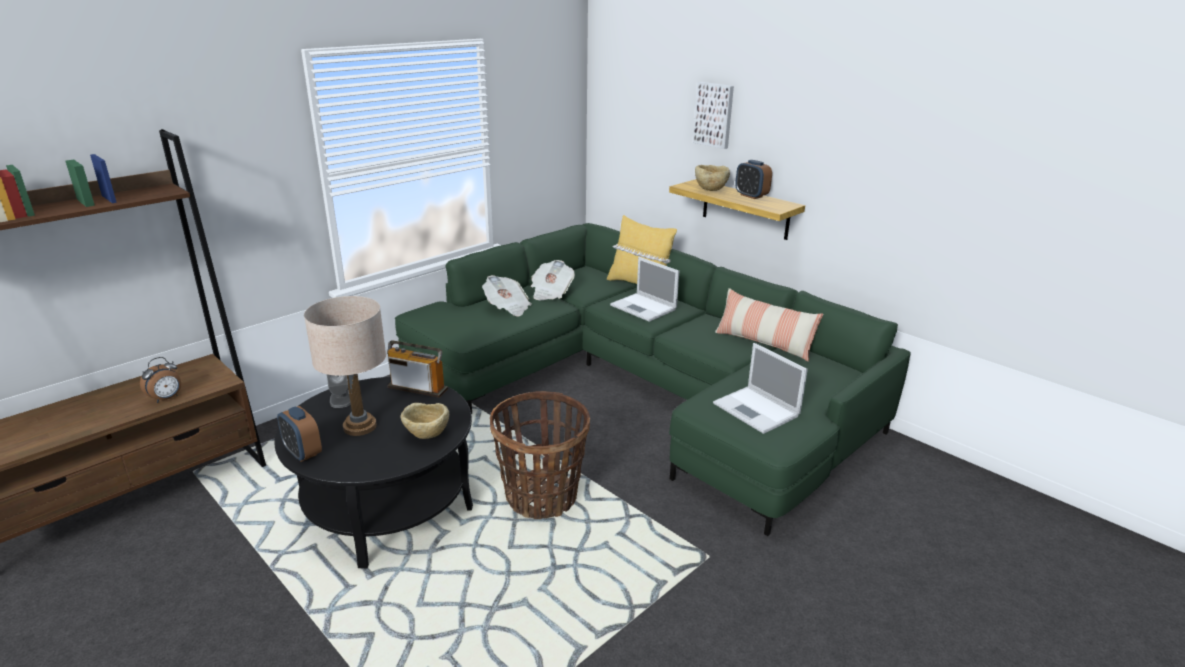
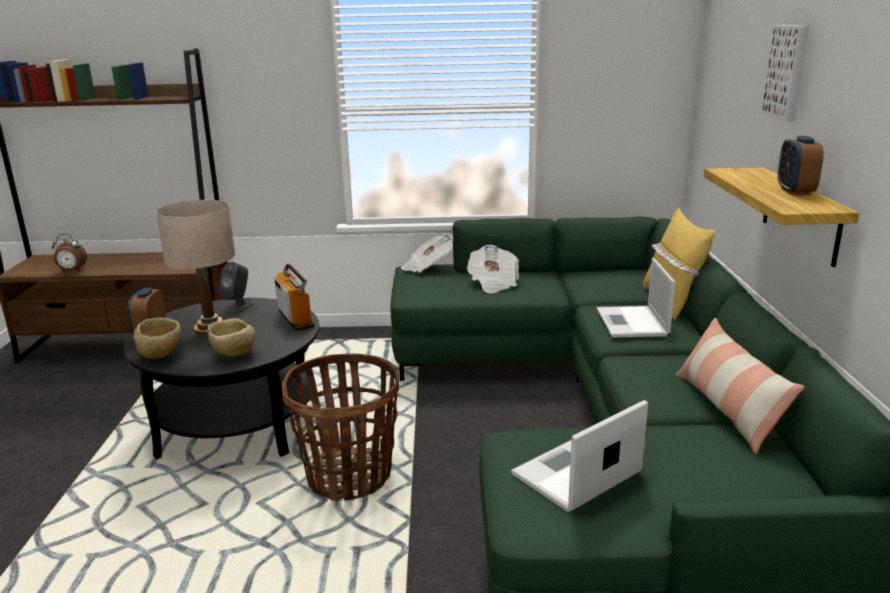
camera: 45 degrees right, 5 degrees down
(166, 398) = (149, 269): alarm clock -> alarm clock (72, 271)
(551, 292) = (559, 282): newspaper -> newspaper (427, 267)
(710, 189) = (751, 178): beige bowl -> beige bowl (161, 355)
(757, 410) = (575, 475): laptop -> laptop turned 45 degrees clockwise

